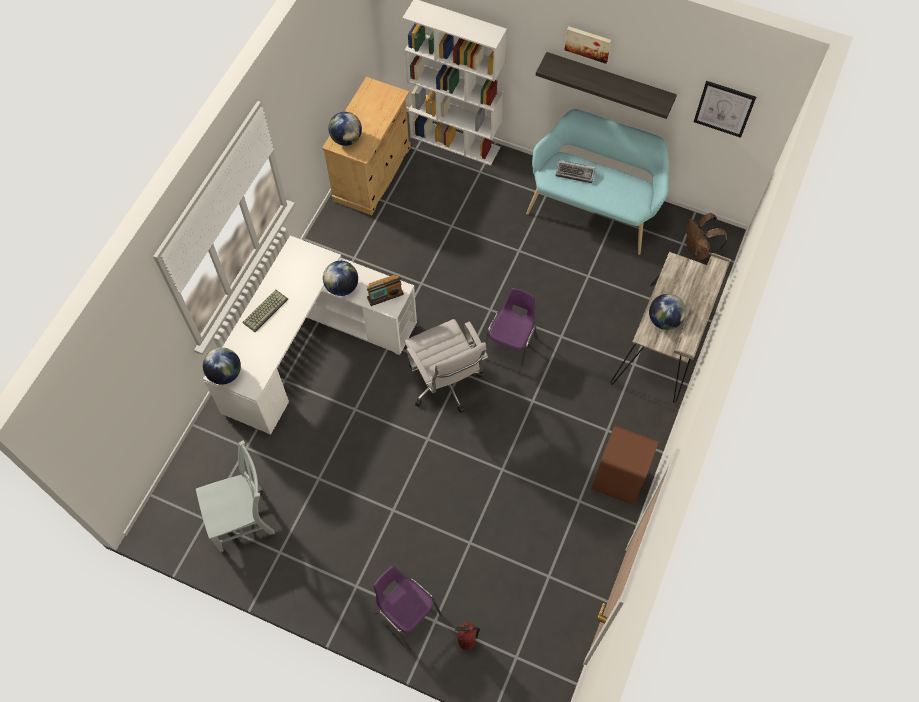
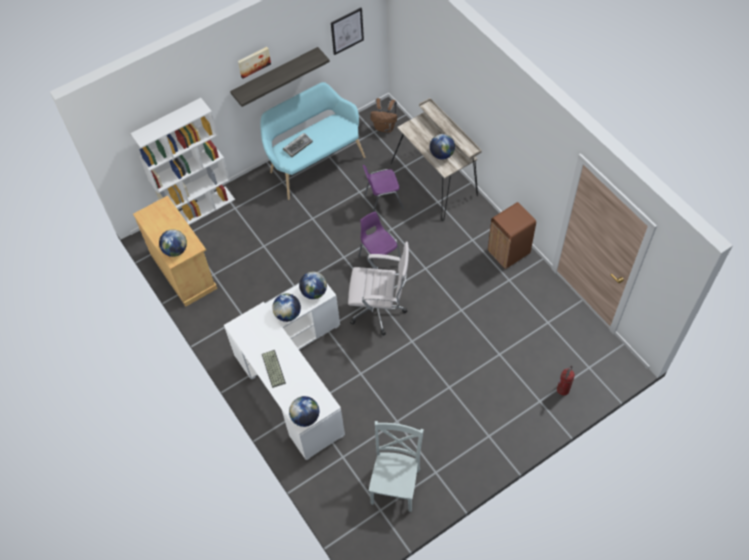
camera: 55 degrees left, 5 degrees down
(385, 296) = (314, 292): radio -> globe
(406, 614) = (525, 415): purple chair -> purple chair (382, 201)

